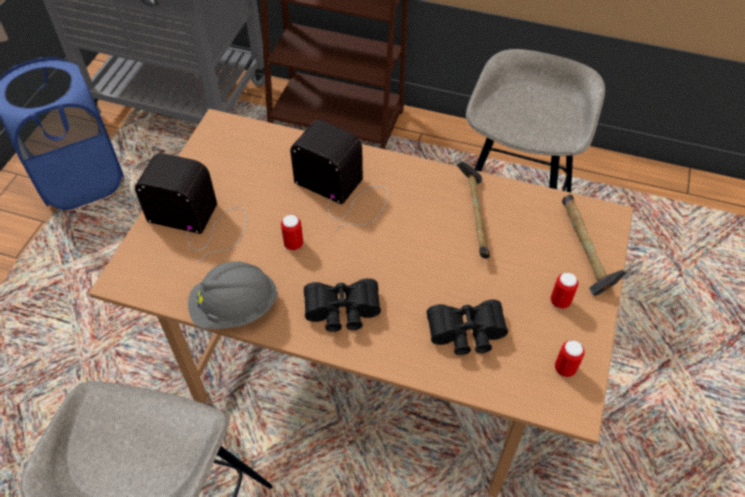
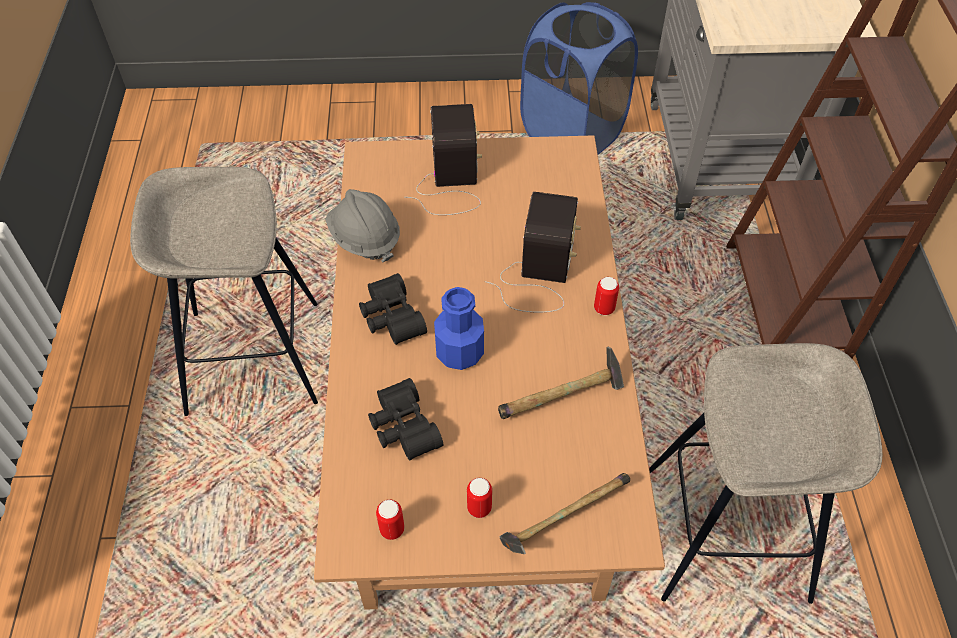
camera: 70 degrees right, 0 degrees up
(293, 244) = (454, 255): can -> can (604, 308)
(403, 271) = (459, 352): none -> blue bottle

